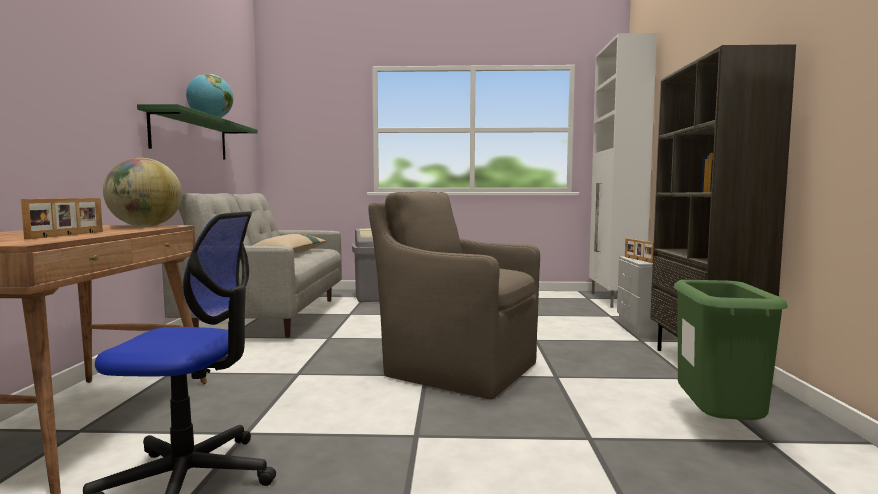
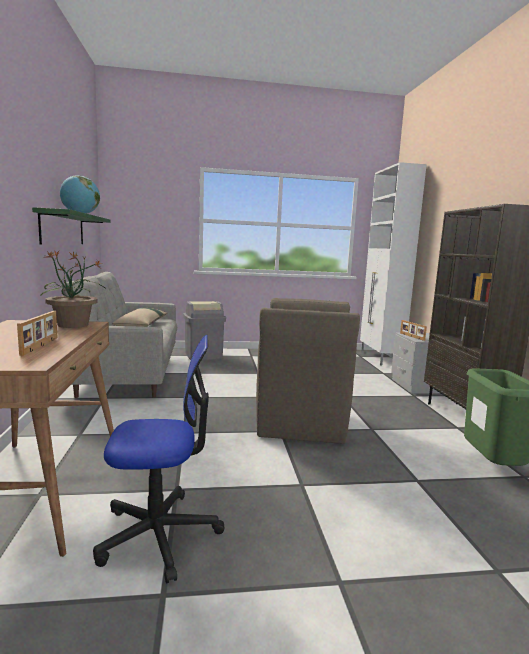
camera: 10 degrees left, 5 degrees up
(145, 226) = (73, 325): globe -> potted plant
(457, 369) = (300, 424): brown armchair -> brown armchair turned 105 degrees counterclockwise

